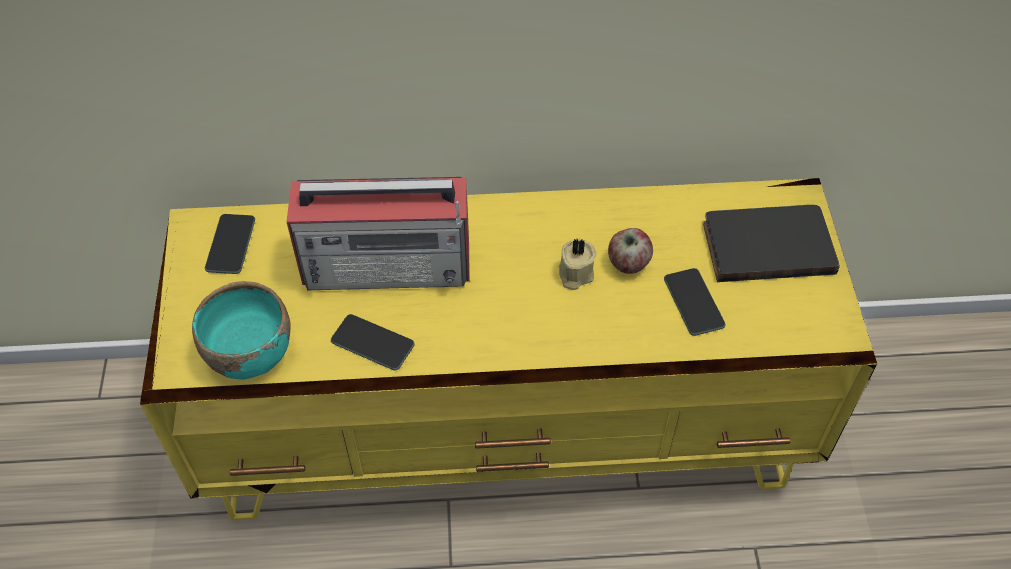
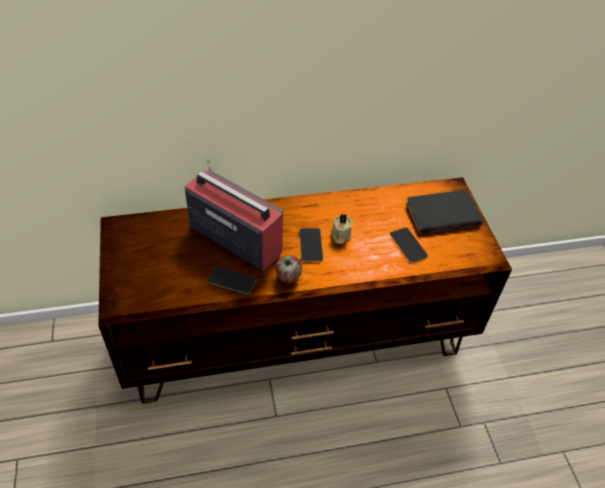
camera: 10 degrees left, 5 degrees down
(230, 244) = (140, 234): phone -> phone (311, 245)
(250, 353) = (160, 292): turquoise bowl -> none
(389, 264) = (234, 238): radio -> radio turned 135 degrees counterclockwise
(507, 431) = (297, 338): yellow tv stand -> brown tv stand
(628, 263) = (368, 228): apple -> apple (288, 277)

